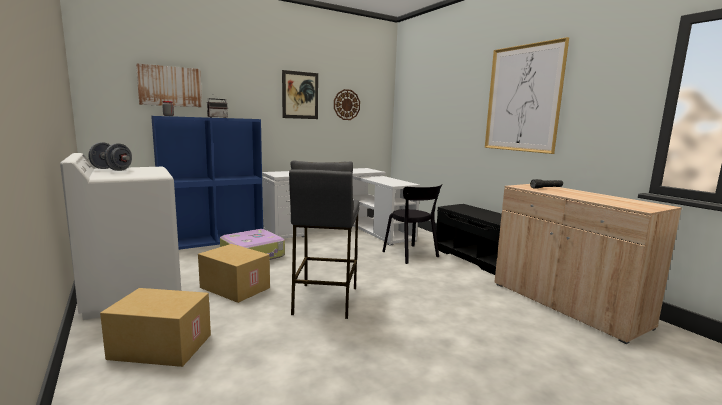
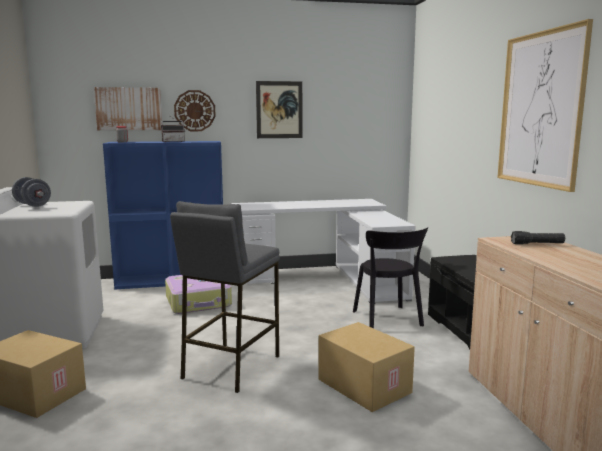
camera: 20 degrees right, 0 degrees up
(234, 288) = (148, 339): cardboard box -> cardboard box (362, 386)
(346, 104) = (342, 118): wall clock -> wall clock (195, 110)

